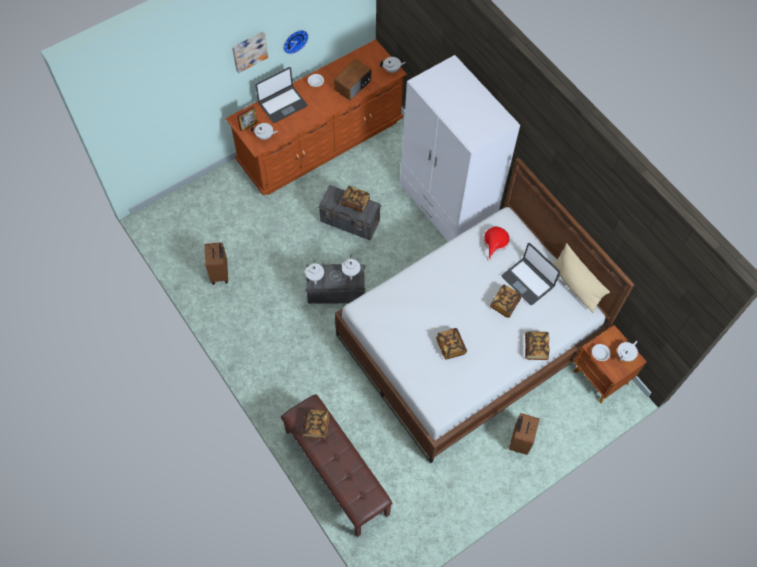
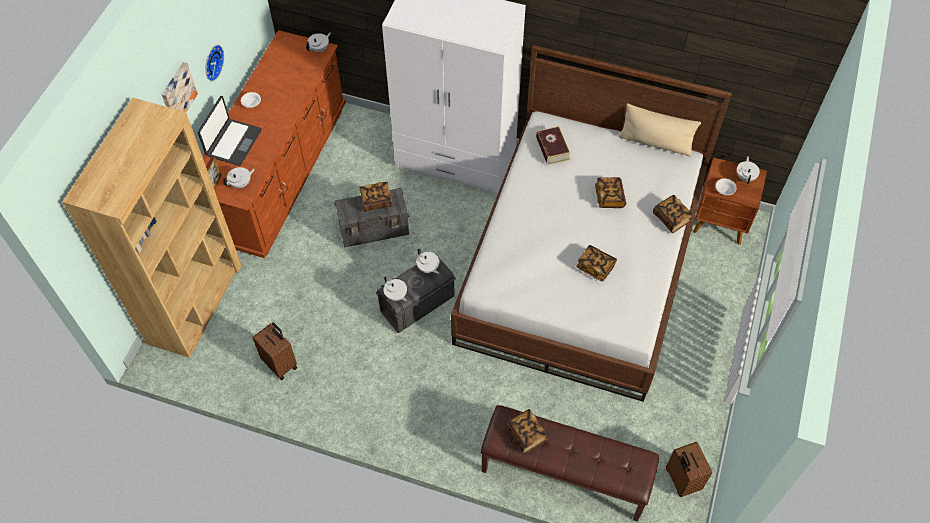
camera: 35 degrees left, 5 degrees down
(200, 198) = (195, 303): none -> brown bookcase
(353, 86) = (293, 84): radio -> none
(495, 242) = (552, 148): red hat -> book
(519, 441) = (702, 325): brown suitcase -> brown suitcase (681, 480)
(528, 281) = (611, 164): laptop -> none

